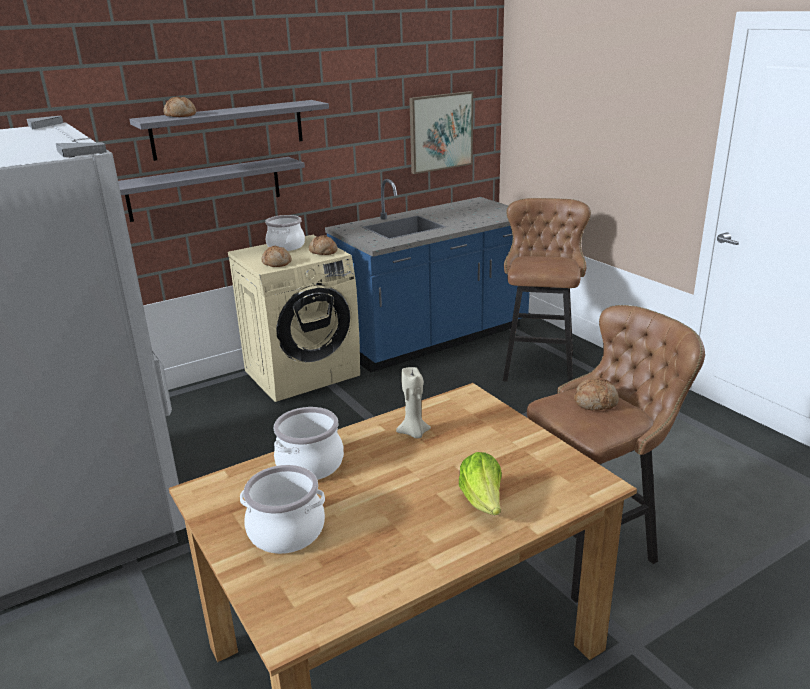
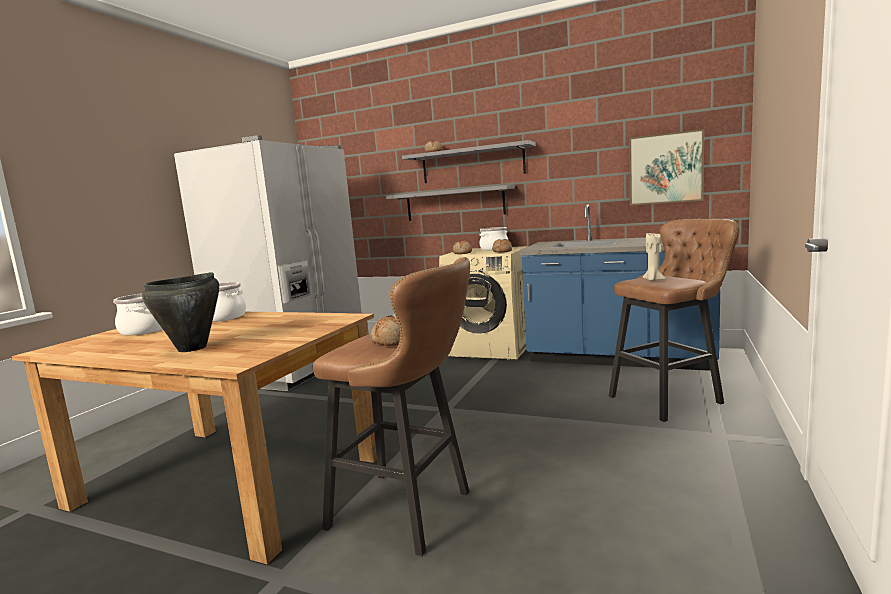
camera: 55 degrees right, 15 degrees down
(414, 433) = (279, 321): beige candle -> beige candle (653, 280)
(483, 502) = (193, 348): lettuce -> black cooking pot

